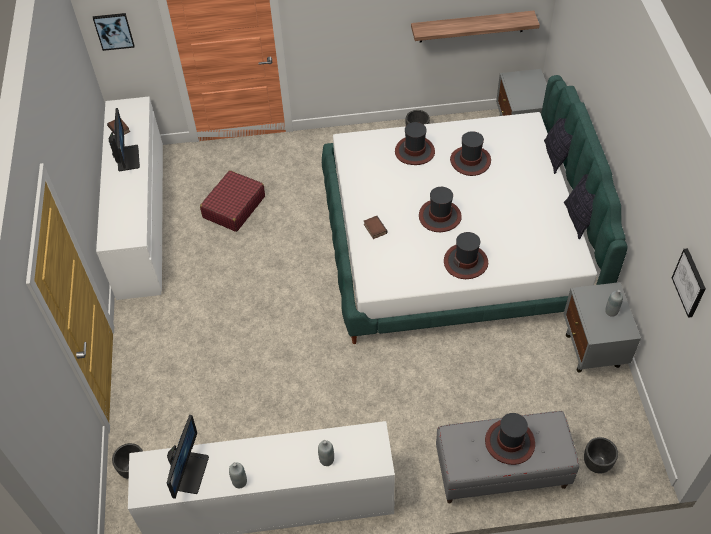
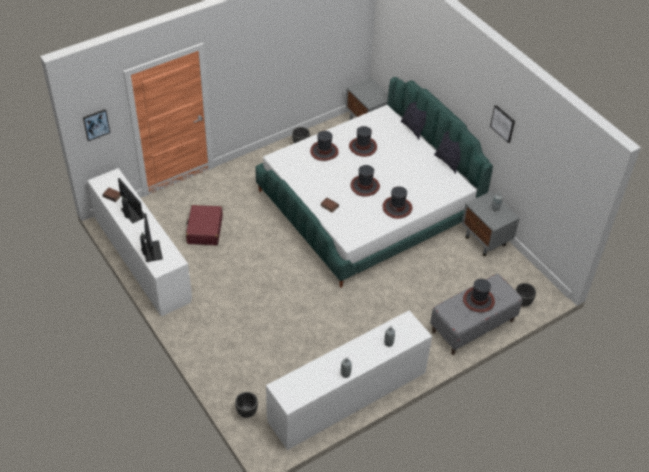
camera: 30 degrees left, 5 degrees down
(189, 472) = (311, 380): monitor -> monitor (151, 251)
(471, 26) = (326, 59): shelf -> none
(690, 282) = (550, 167): picture -> picture (503, 123)

